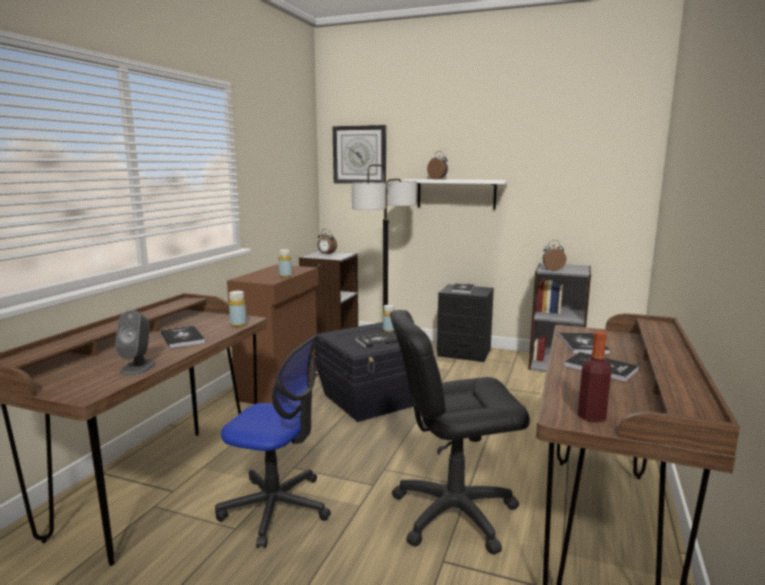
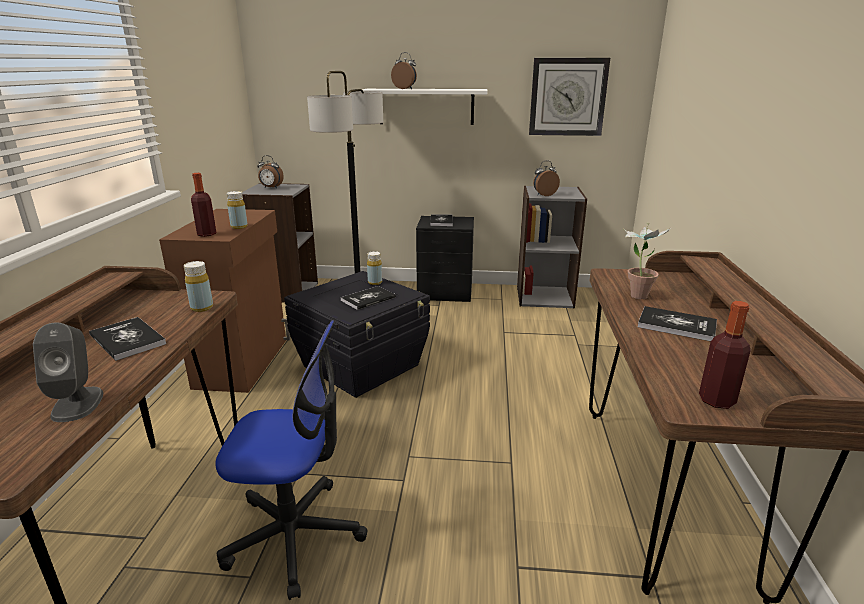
camera: 15 degrees left, 10 degrees up
(260, 279) = (206, 234): none -> bottle
(359, 155) = (300, 56): wall clock -> wall clock (567, 97)
(453, 513) = (506, 500): black office chair -> none
(582, 344) = (636, 293): book -> potted plant

